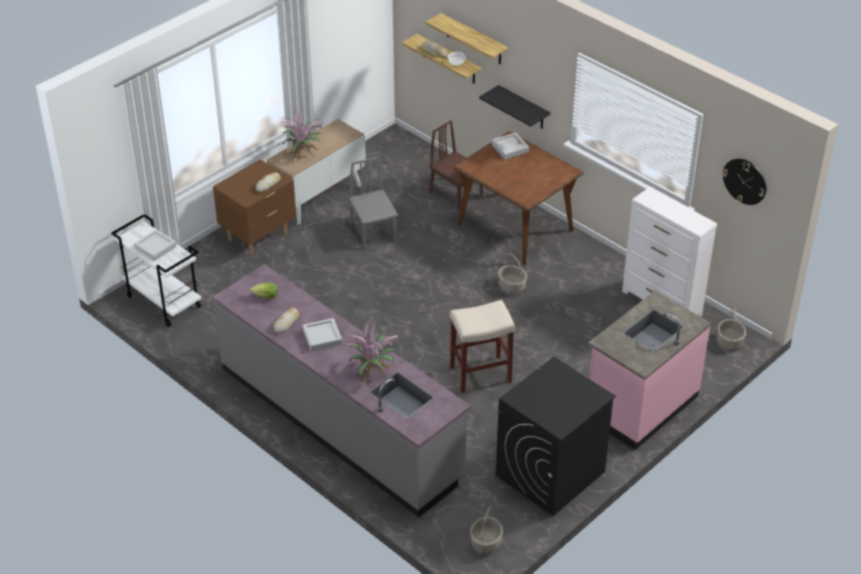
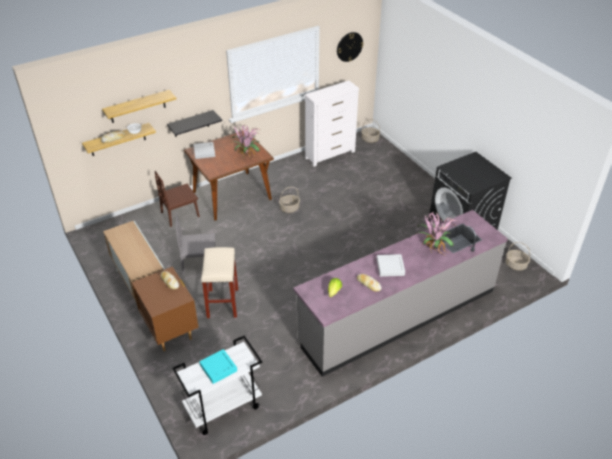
camera: 75 degrees left, 0 degrees up
(155, 247) = (218, 368): grey tray -> turquoise tray
(303, 154) = (138, 257): potted plant -> potted plant (246, 155)
(479, 374) = (369, 239): beige stool -> beige stool (223, 303)
(640, 406) = (413, 181): pink counter -> none

